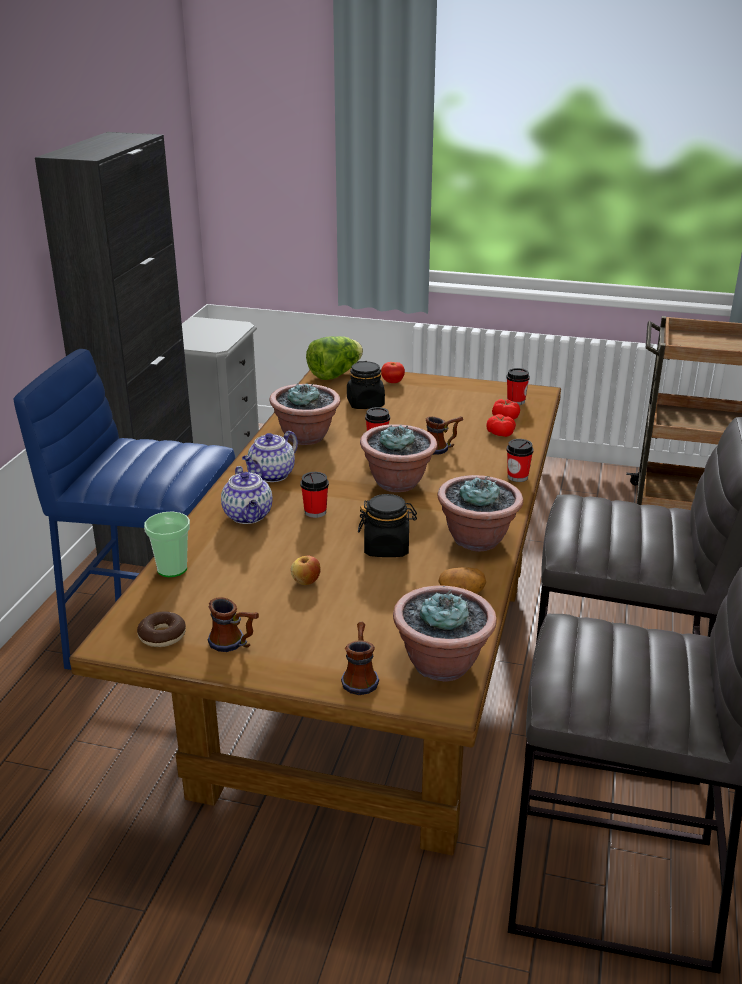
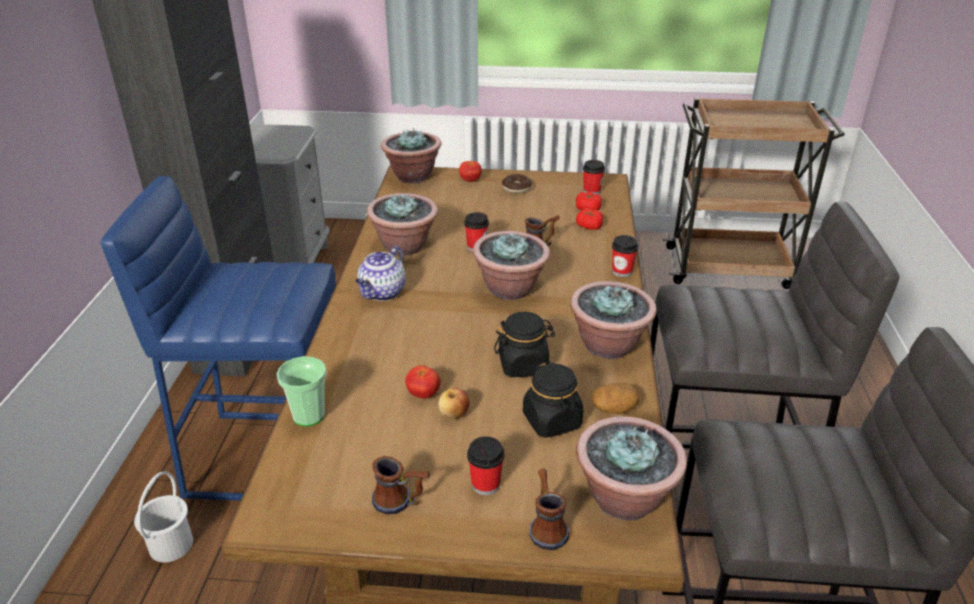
camera: 10 degrees left, 5 degrees up
(47, 707) = (172, 544): none -> white bucket
(162, 636) = (320, 502): donut -> donut (516, 188)
(248, 516) = (372, 343): teapot -> none
(283, 562) = (423, 394): none -> tomato
(315, 512) = (439, 331): cup -> cup (485, 484)
(335, 374) = (412, 176): lettuce -> potted plant
(365, 404) = (452, 205): black jar -> black jar (552, 421)

